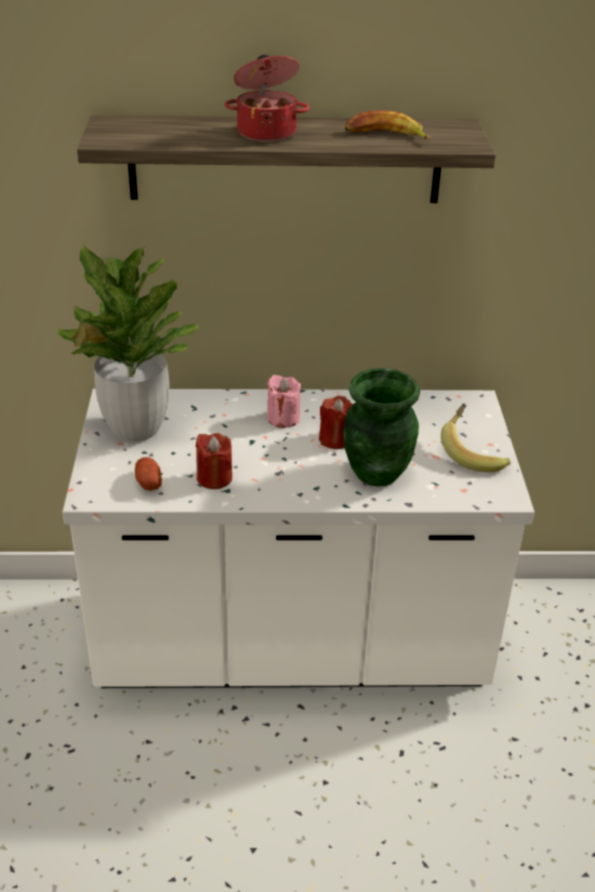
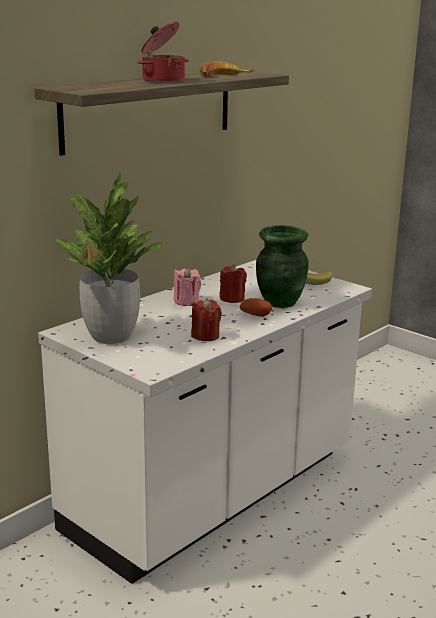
camera: 45 degrees left, 15 degrees down
(148, 482) = (173, 352): potato -> potato (255, 315)

